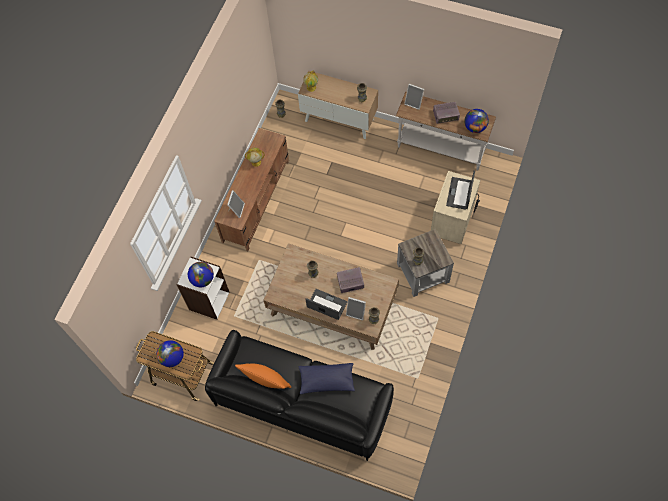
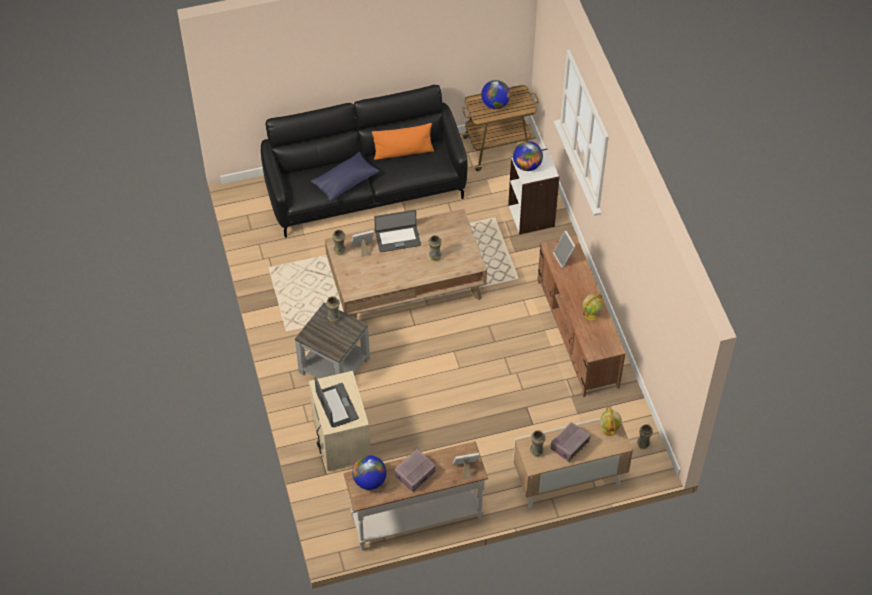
camera: 140 degrees right, 10 degrees down
(350, 282) = (391, 270): radio -> radio (570, 446)

